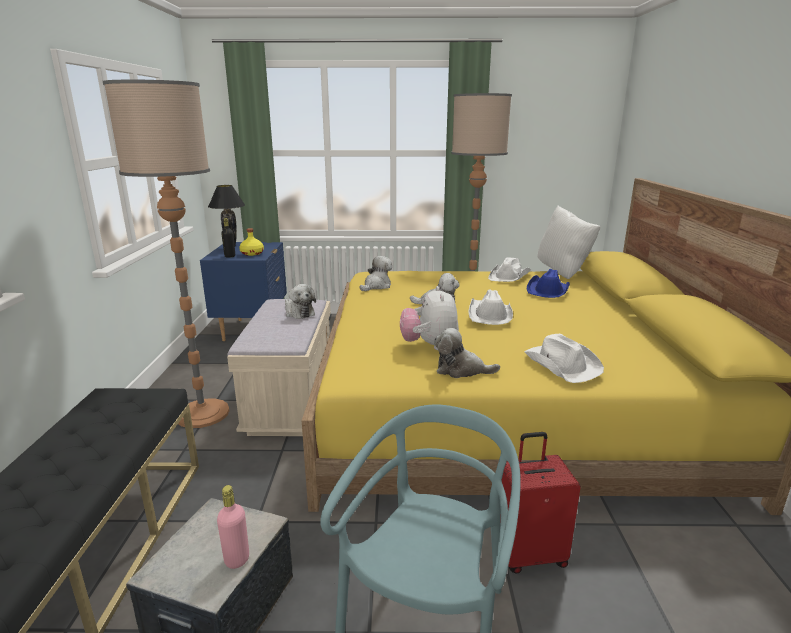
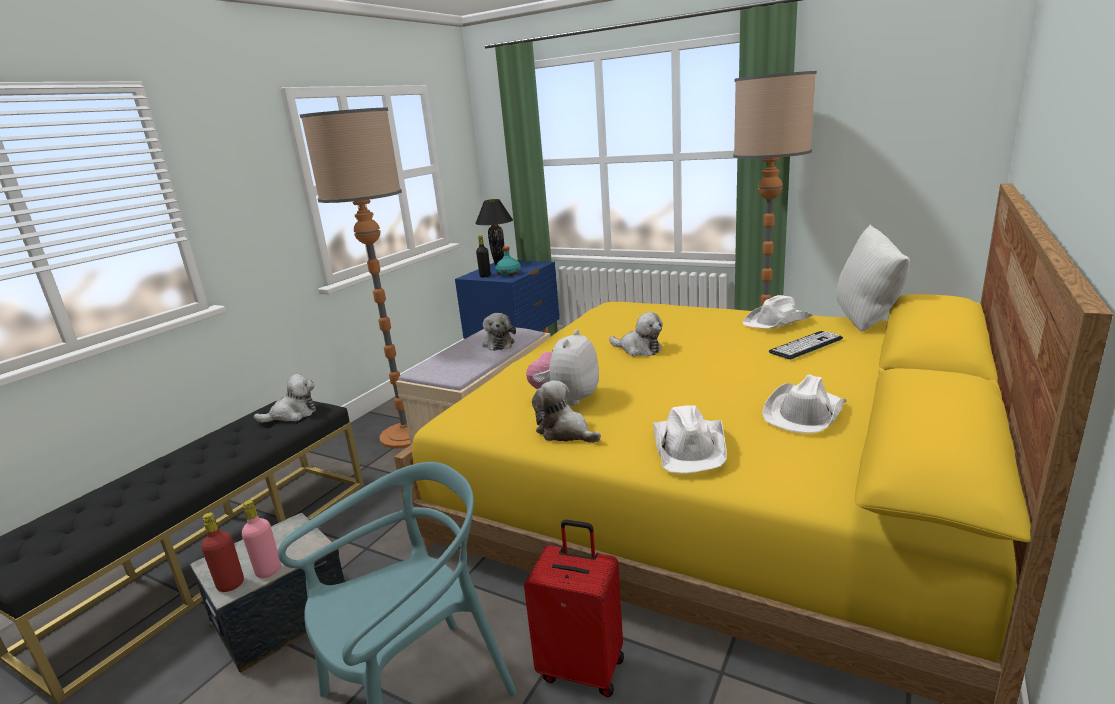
camera: 30 degrees right, 0 degrees up
(206, 585) = (231, 584): none -> red bottle
(252, 253) = (509, 274): yellow bottle -> turquoise bottle
(376, 286) = (598, 321): plush toy -> plush toy (292, 414)
(490, 314) = (681, 370): white hat -> white hat (804, 413)
(548, 290) = (806, 345): blue hat -> keyboard

